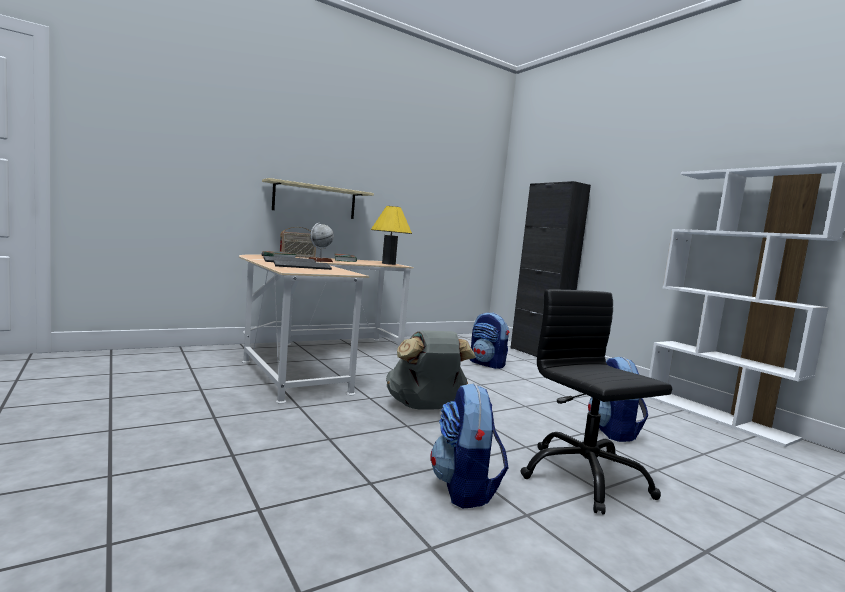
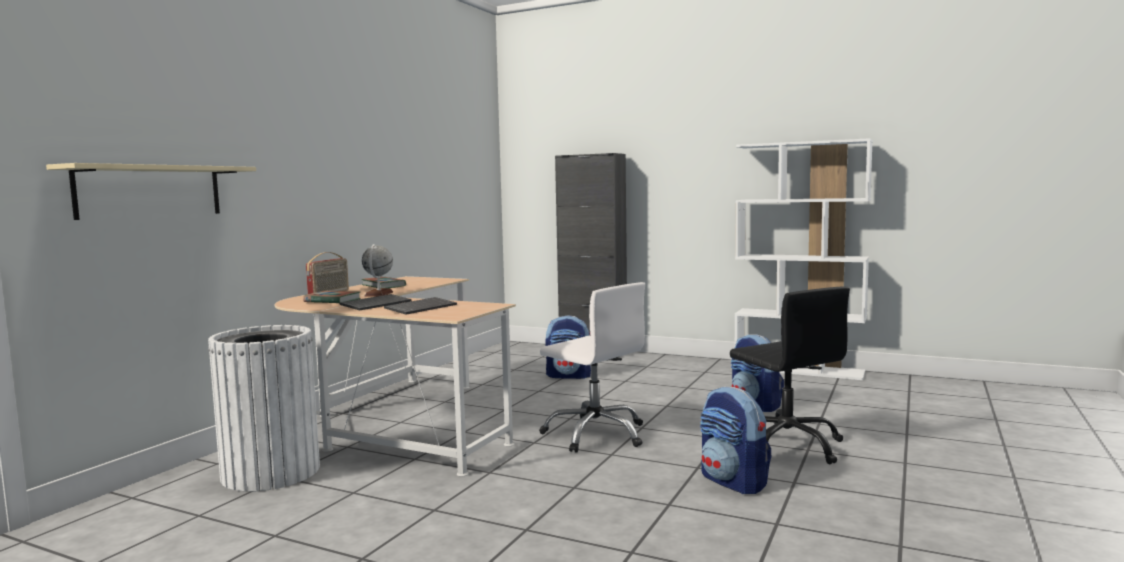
camera: 30 degrees left, 0 degrees up
(192, 364) = (271, 472): none -> white trash can
(315, 200) = (325, 211): beige shelf -> beige shelf (150, 191)
(388, 263) = (434, 280): yellow table lamp -> none
(425, 407) = (596, 434): grey backpack -> white office chair
(584, 477) = (787, 445): black office chair -> black office chair turned 150 degrees counterclockwise

